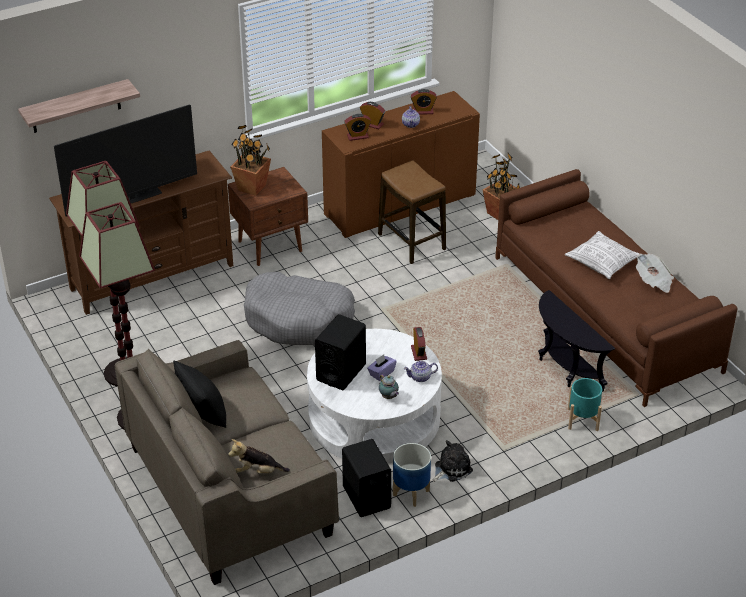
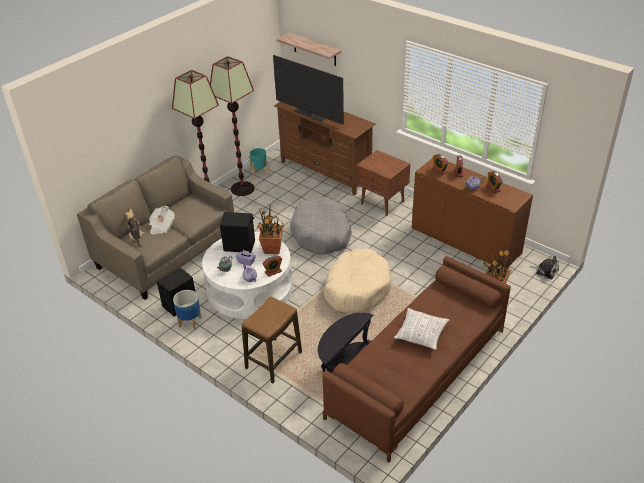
camera: 70 degrees right, 0 degrees up
(203, 413) = (177, 205): black pillow -> none
(252, 187) = (379, 159): potted plant -> potted plant (272, 249)
(412, 242) = (429, 257): stool -> stool (273, 360)
(434, 318) = (357, 288): none -> beige dog bed
(451, 469) = (217, 334): plush toy -> plush toy (545, 271)
(583, 420) = (292, 387): turquoise planter -> turquoise planter (259, 172)
(653, 281) = (415, 368): newspaper -> newspaper (161, 226)

